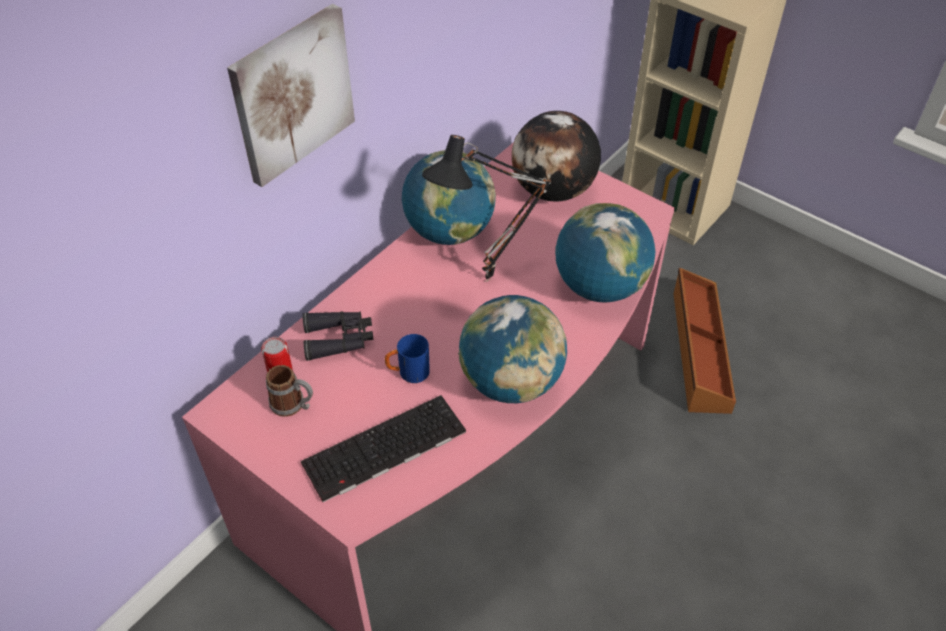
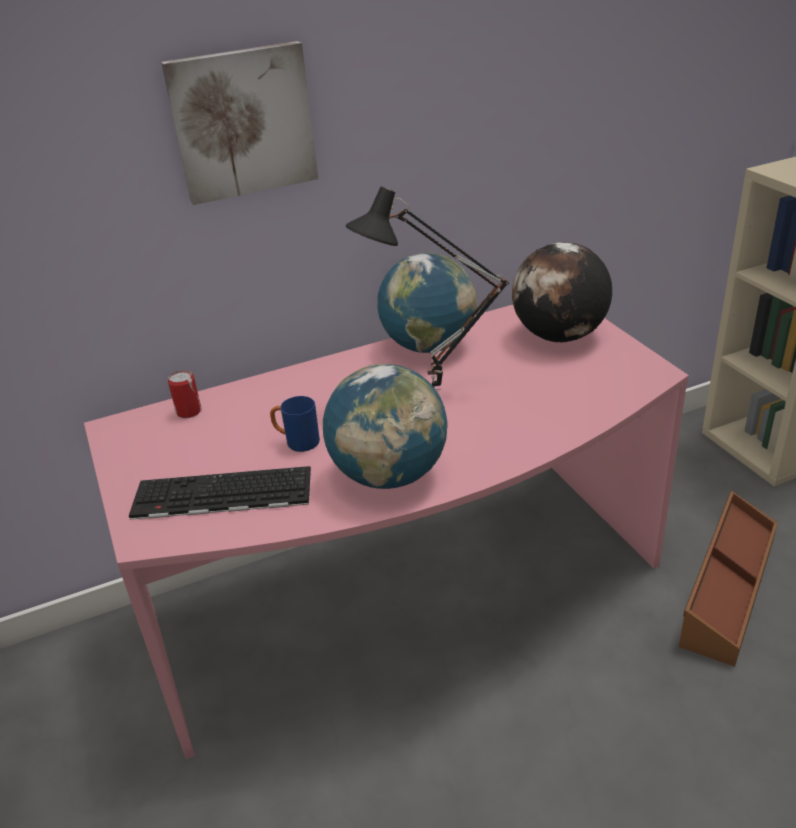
camera: 30 degrees right, 15 degrees down
(293, 405) = (176, 438): mug -> none
(339, 339) = (259, 401): black binoculars -> none
(599, 287) = (549, 421): globe -> none

